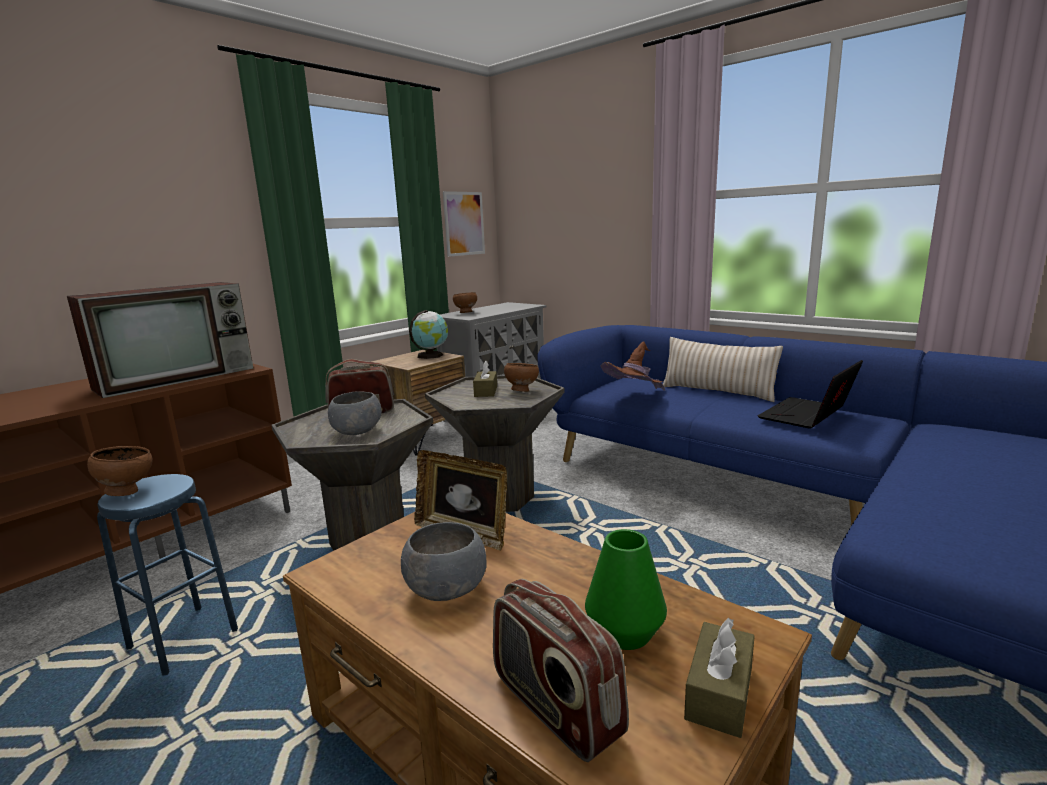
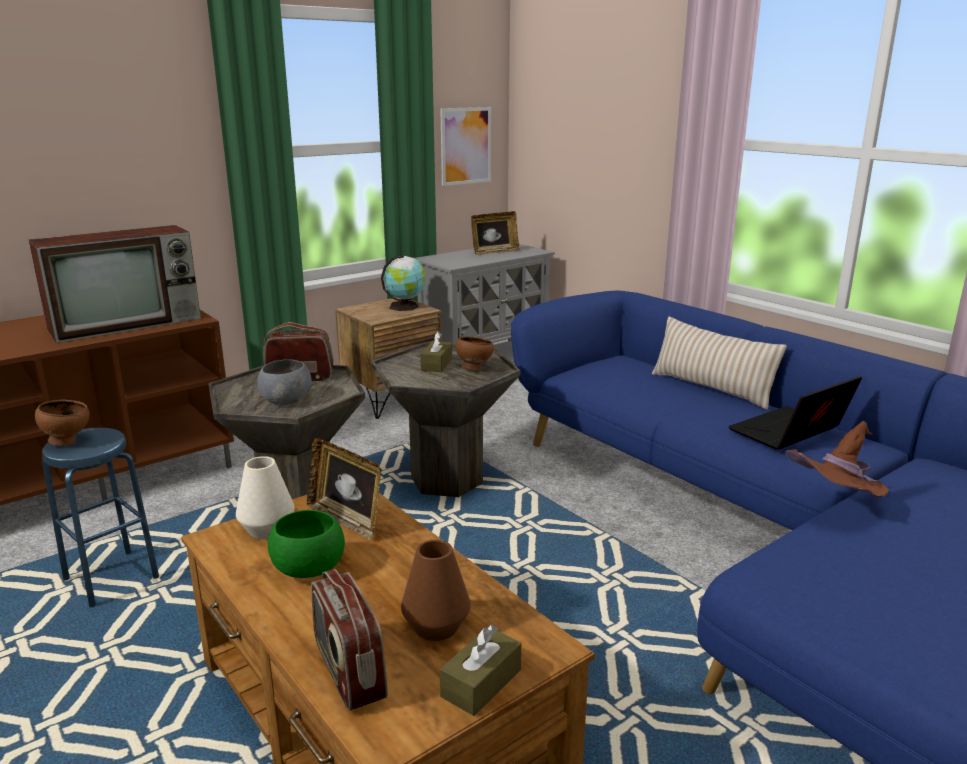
camera: 10 degrees right, 5 degrees up
(381, 554) = (267, 529): none -> white vase
(448, 589) = (310, 568): grey bowl -> green bowl
(465, 313) = (453, 257): brown bowl -> none
(497, 308) = (494, 252): none -> picture frame
(625, 632) = (436, 627): green vase -> brown vase
(634, 397) = (609, 386): brown hat -> brown hat (835, 507)

